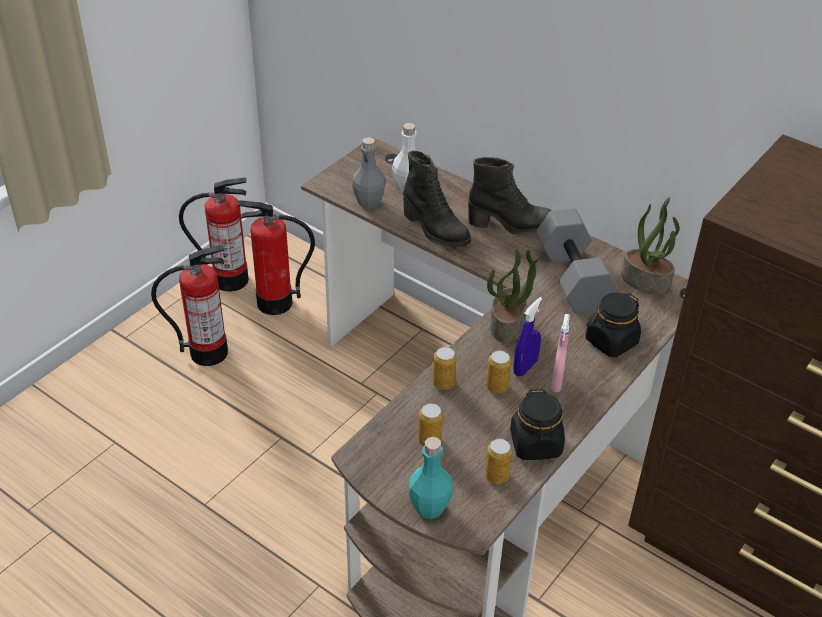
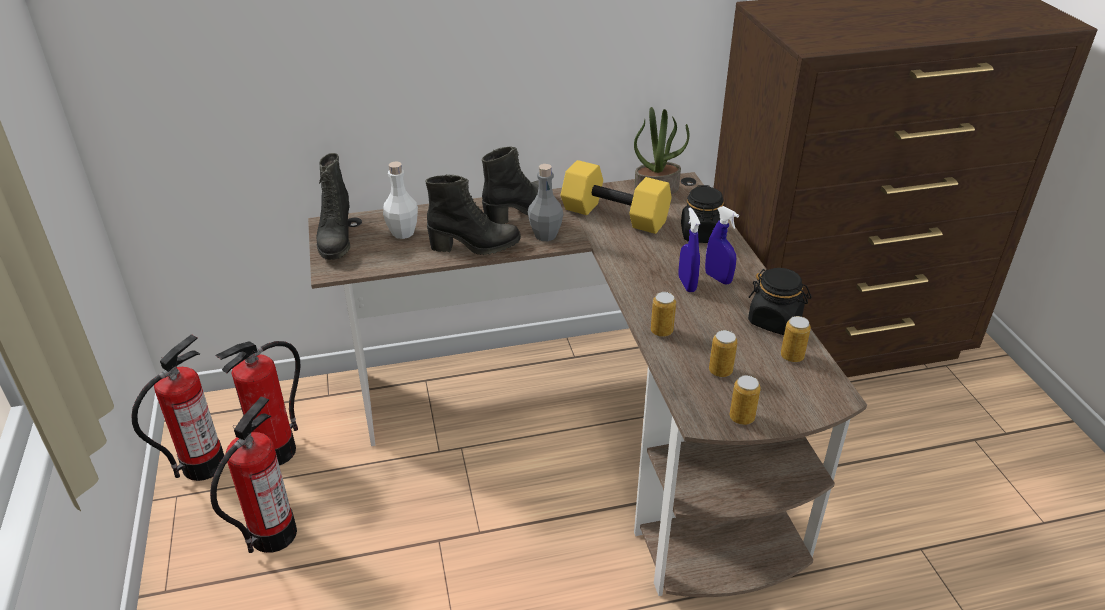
camera: 50 degrees left, 5 degrees down
(360, 164) = (335, 240): none -> black boot
(369, 202) = (392, 260): grey bottle -> grey bottle (545, 235)
(429, 508) = (797, 409): turquoise bottle -> none
(497, 387) = (694, 307): can -> can (741, 418)
(508, 325) = (631, 268): potted plant -> none
(557, 382) = (718, 278): pink spray bottle -> blue spray bottle
(570, 278) = (613, 216): grey dumbbell -> yellow dumbbell

